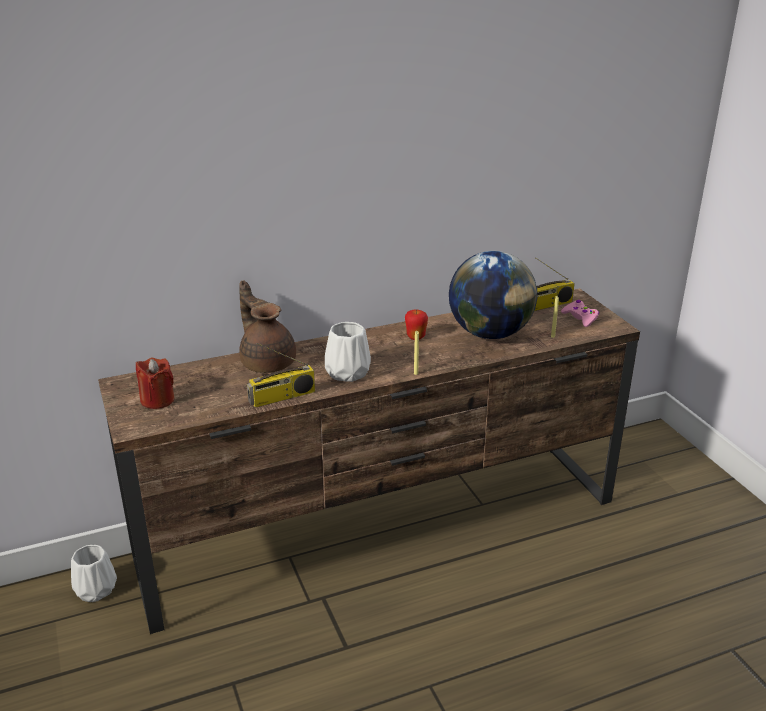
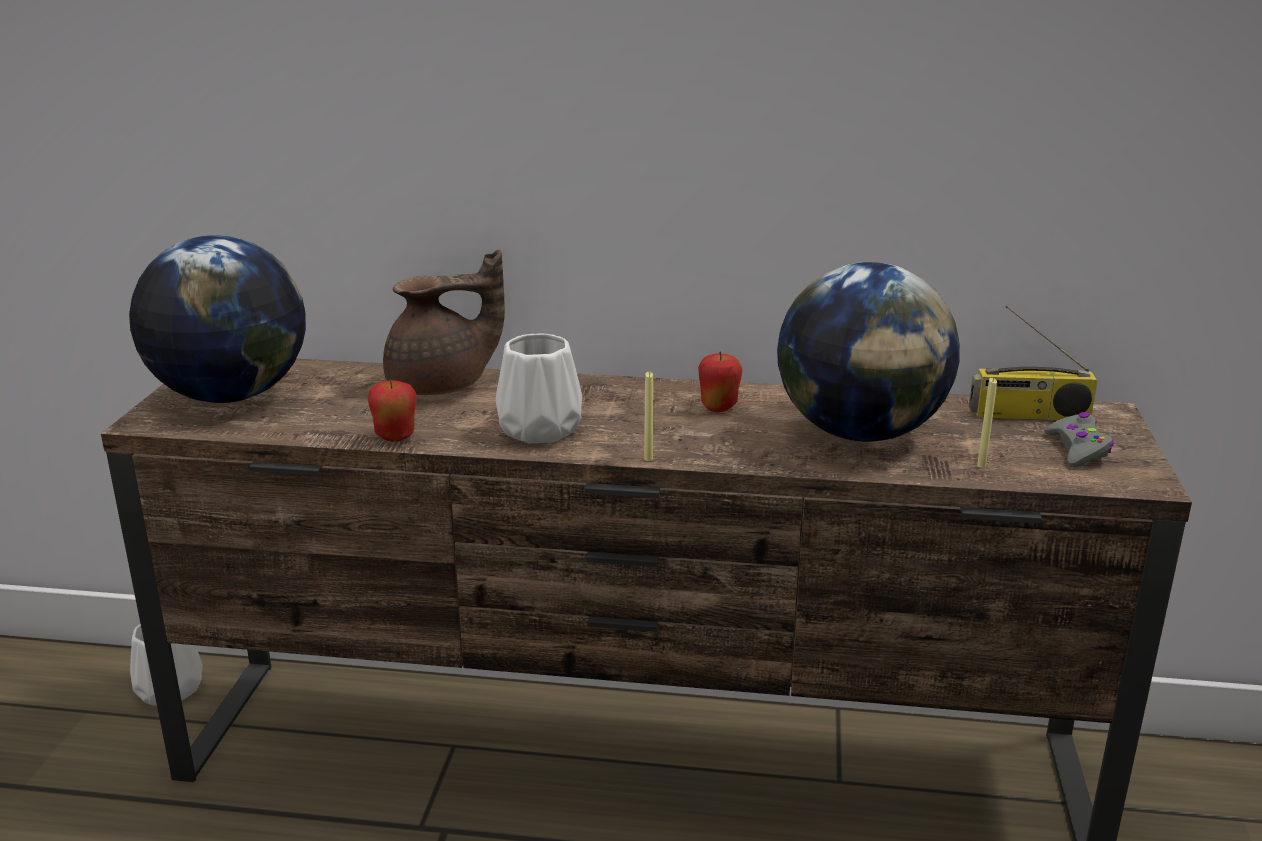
camera: 30 degrees right, 5 degrees down
(157, 400) = (230, 396): red candle -> globe
(267, 362) = (442, 386): brown teapot -> brown teapot turned 75 degrees clockwise
(282, 397) = (395, 437): radio -> apple
(580, 318) = (1078, 449): pink game controller -> grey game controller

